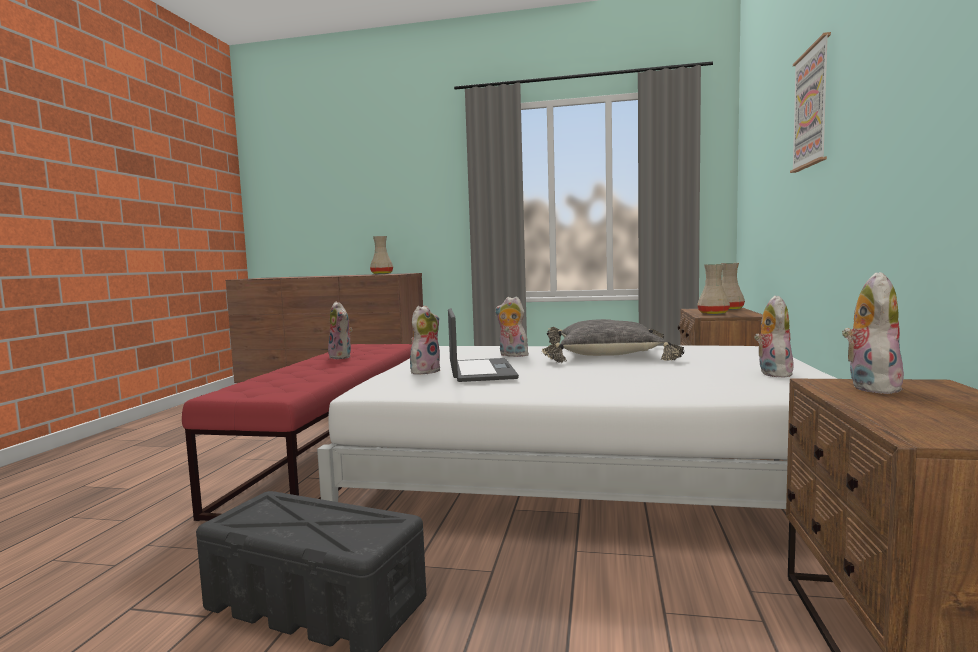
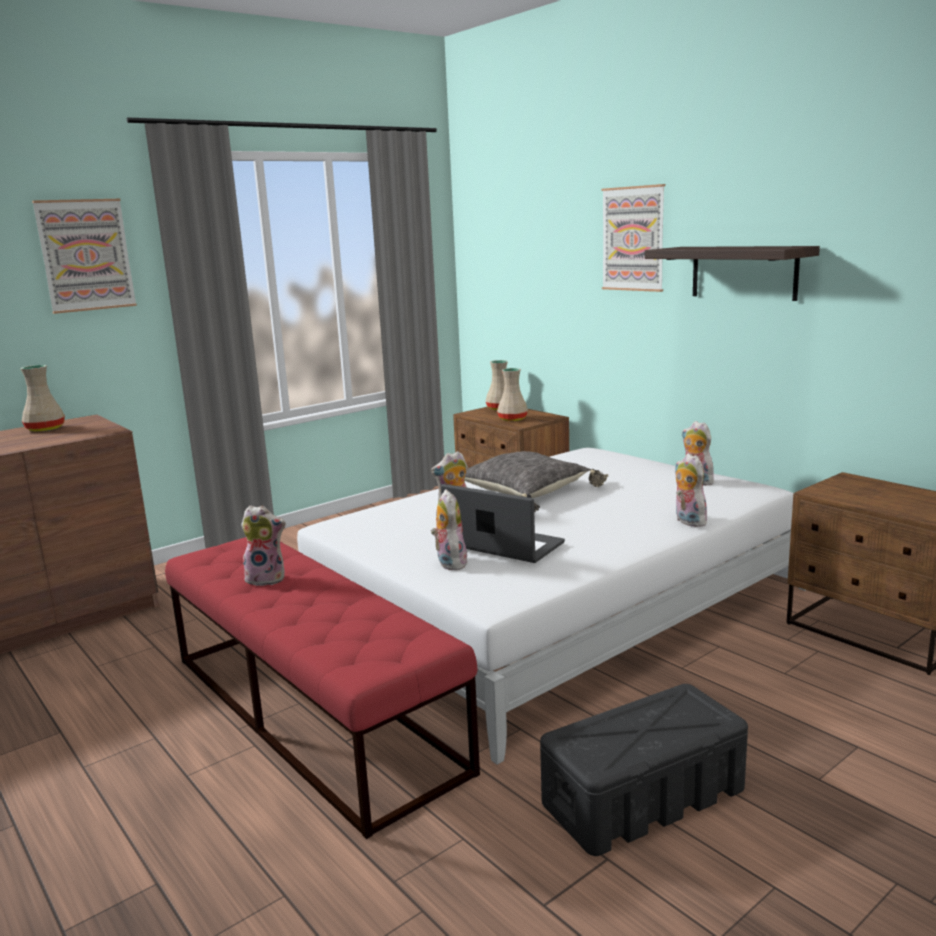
camera: 50 degrees left, 10 degrees up
(429, 174) = (85, 255): none -> picture
(870, 387) = (839, 489): plush toy -> plush toy (687, 521)
(879, 106) = (743, 272): none -> shelf

